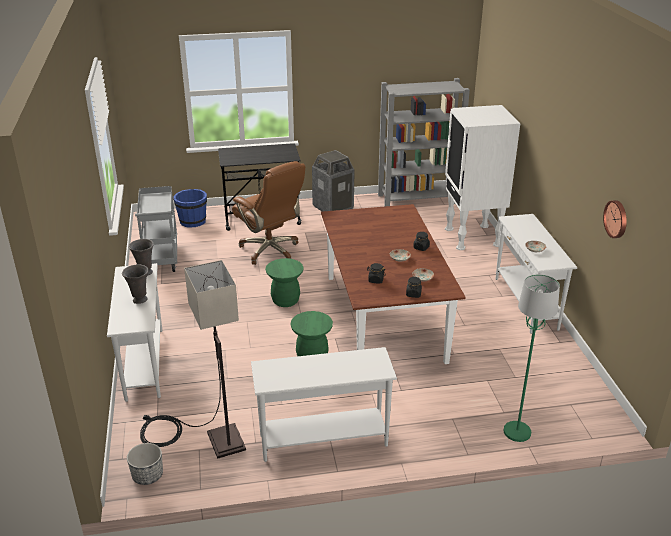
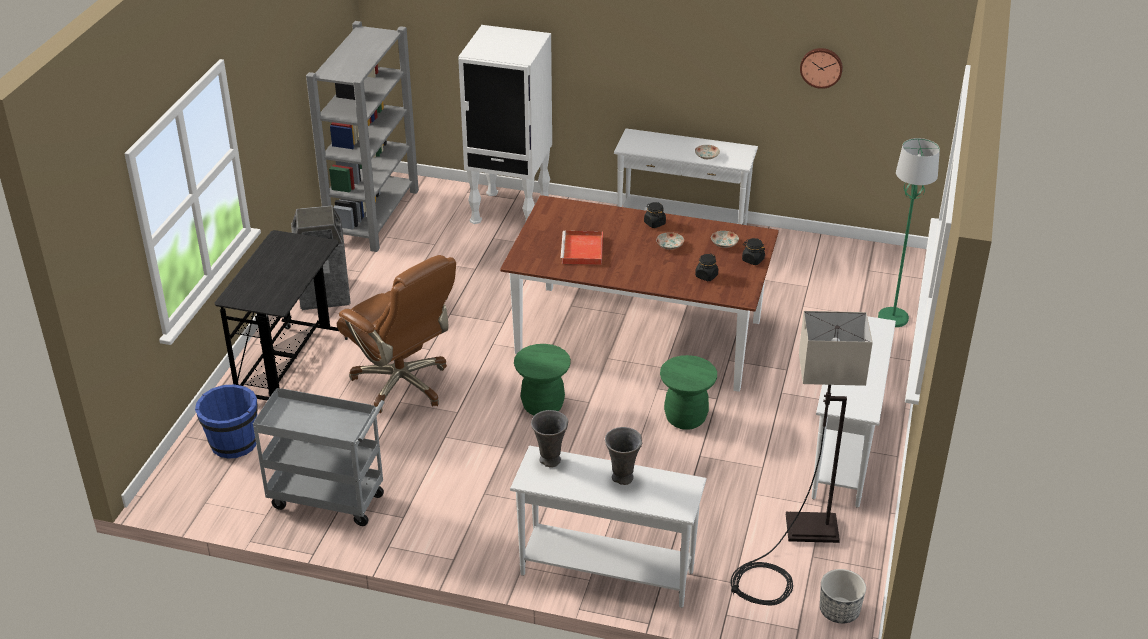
camera: 65 degrees left, 5 degrees up
(270, 252) = (402, 386): brown office chair -> brown office chair turned 60 degrees clockwise
(364, 231) = (582, 251): none -> red tray

